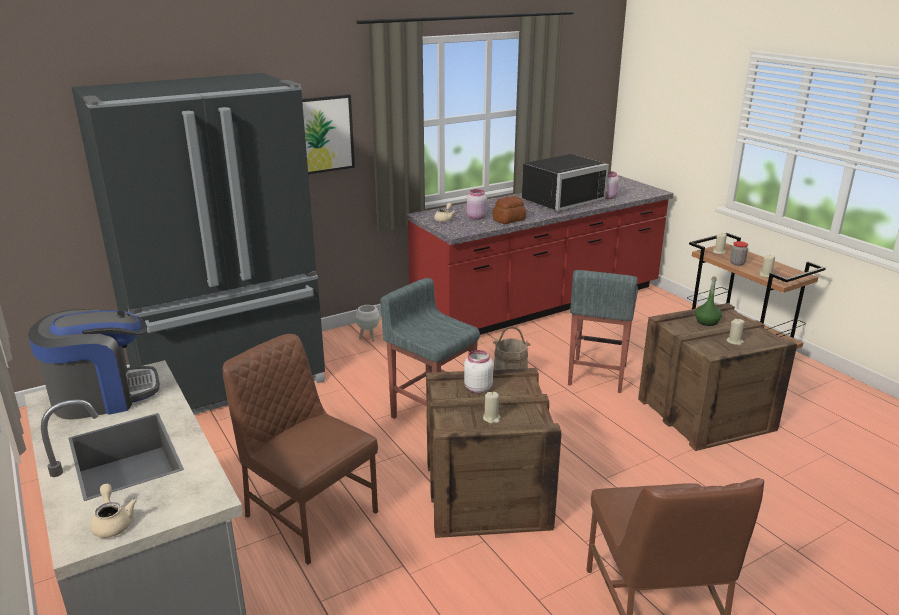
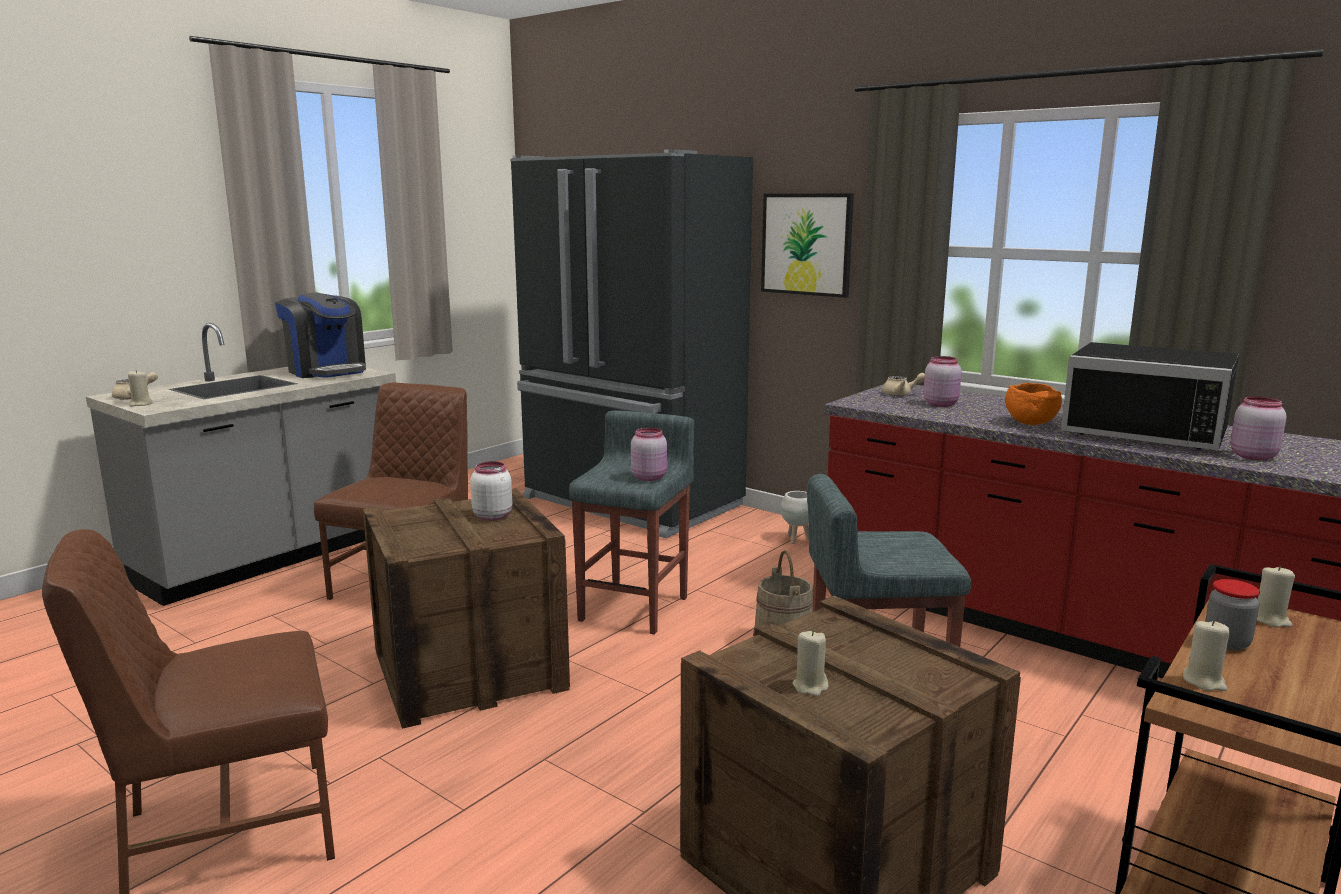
camera: 70 degrees right, 10 degrees down
(447, 324) = (649, 477): none -> pink jar
(491, 418) = (418, 530): beige candle -> beige candle (140, 404)
(509, 220) = (964, 417): bread -> none
(530, 212) = (1029, 423): none -> orange bowl
(707, 322) = (884, 654): green bottle -> none

